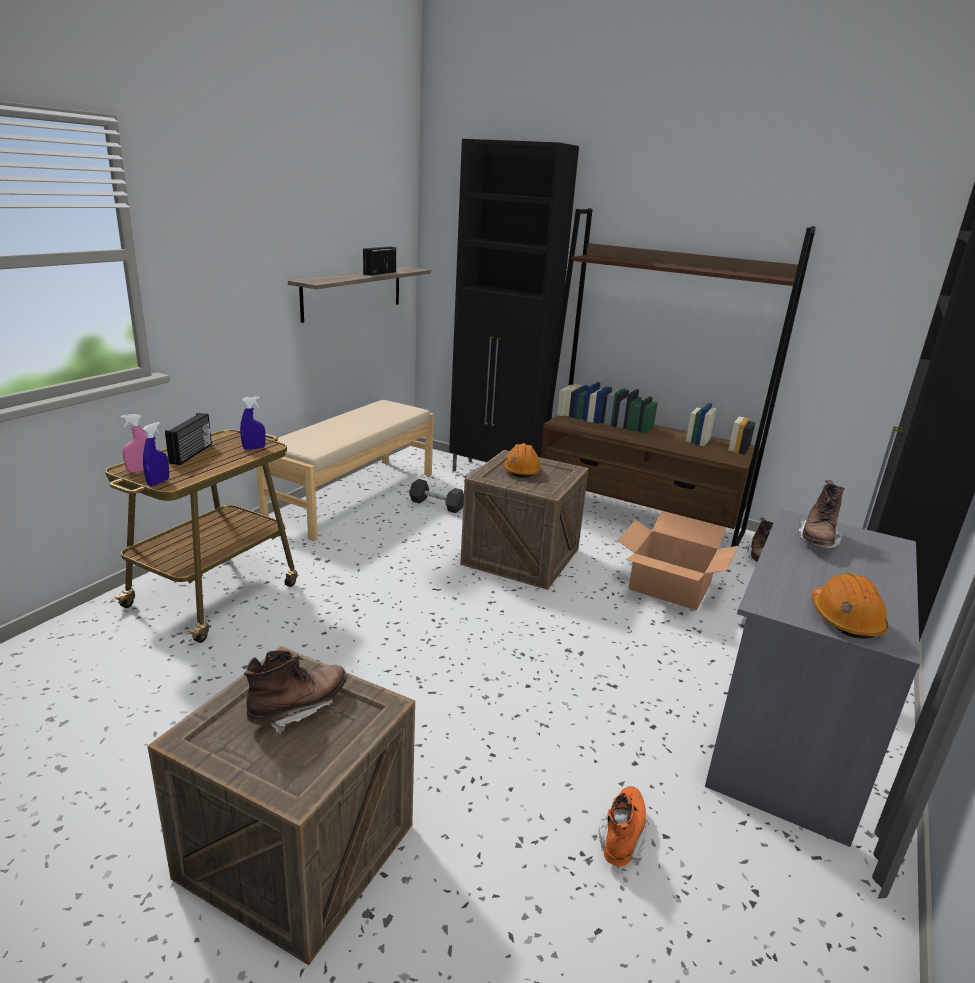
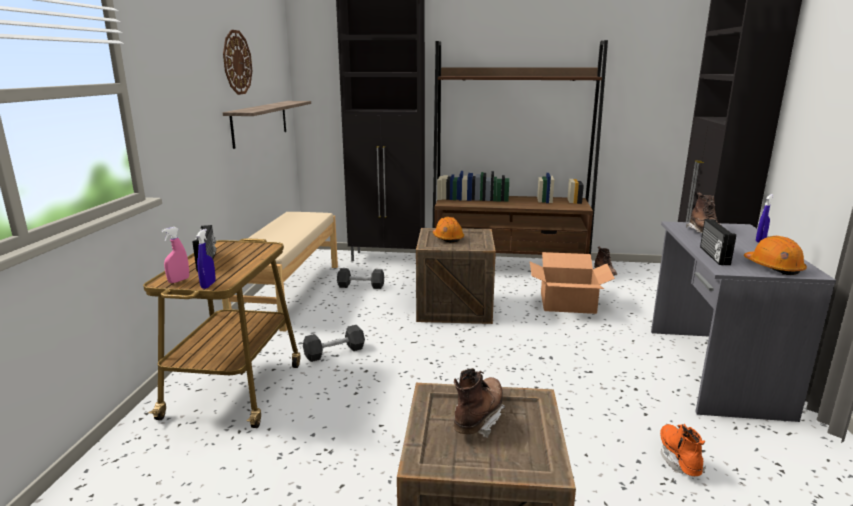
camera: 20 degrees left, 5 degrees down
(254, 448) = (256, 249): blue spray bottle -> blue spray bottle (760, 240)
(320, 222) = (237, 62): none -> wall clock
(342, 579) = (334, 352): none -> black dumbbell
(379, 273) = (280, 104): radio -> radio (713, 255)

